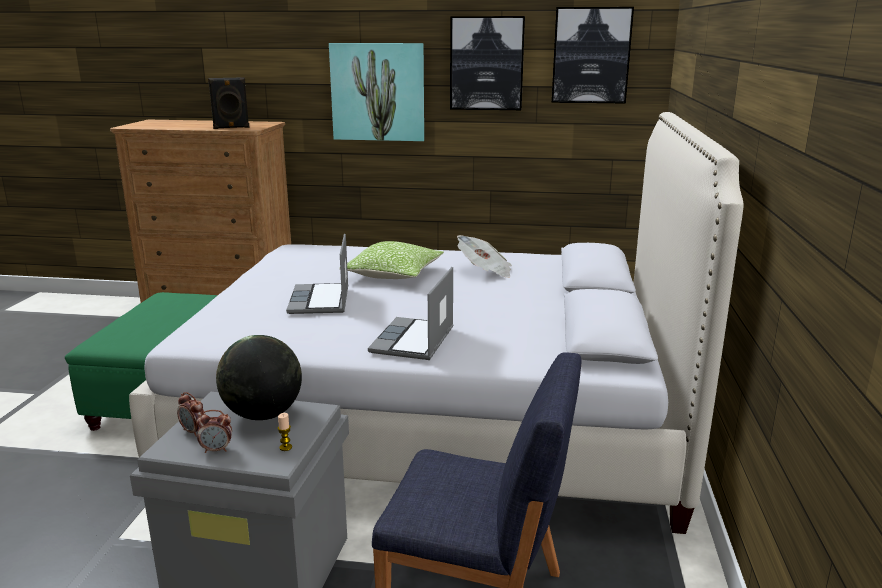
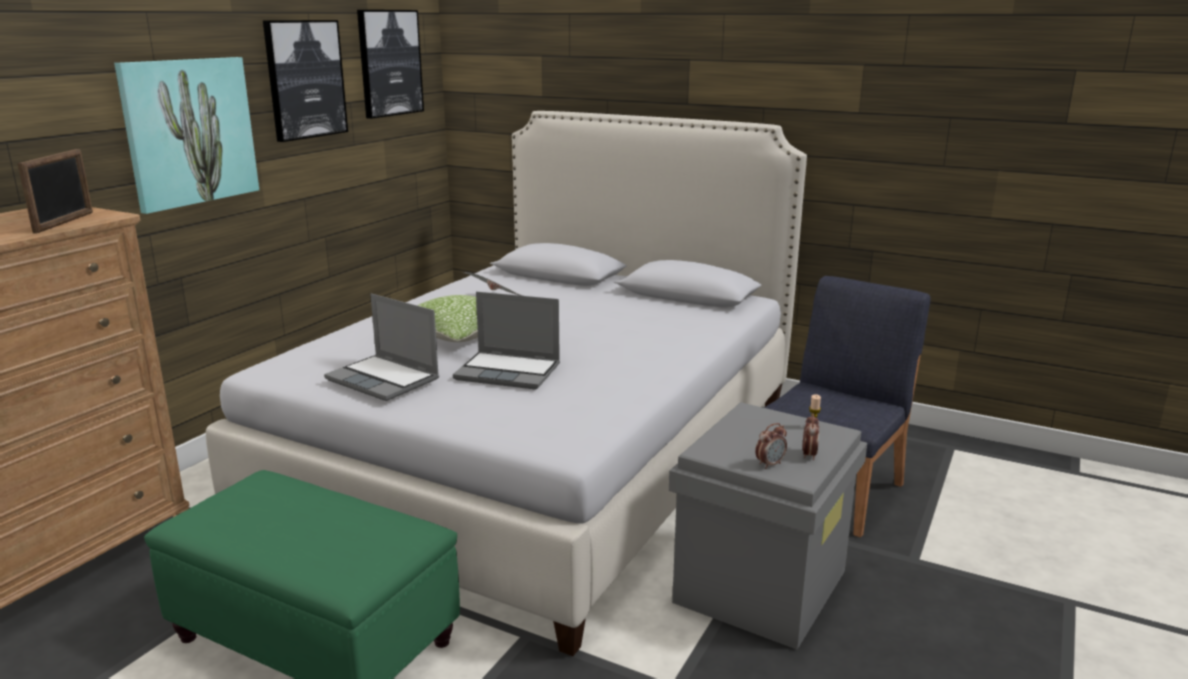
camera: 70 degrees left, 0 degrees up
(231, 128) = (64, 222): black speaker -> picture frame
(263, 414) = (747, 432): globe -> none
(413, 341) = (656, 348): laptop -> laptop (384, 379)

